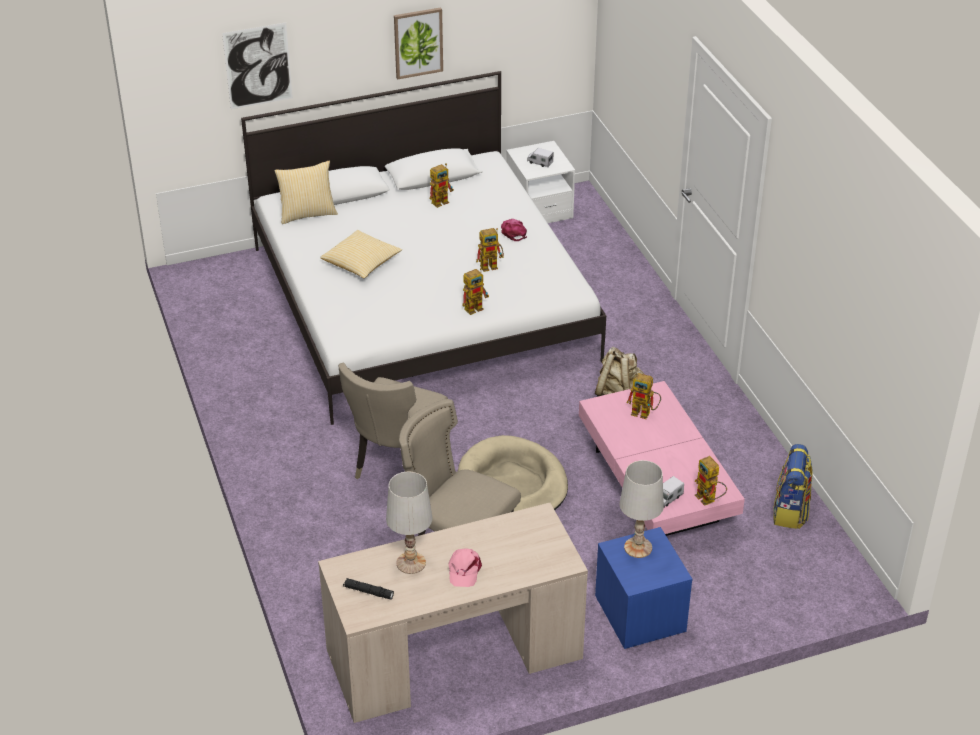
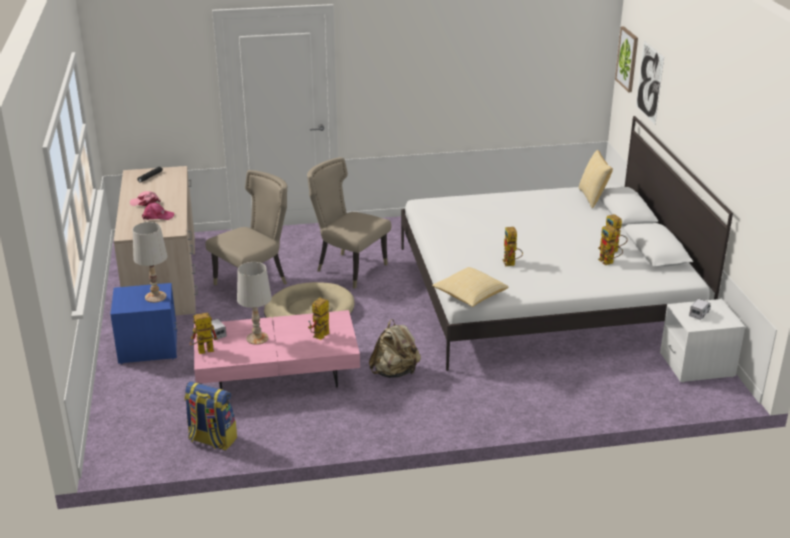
camera: 100 degrees right, 10 degrees down
(361, 263) = (521, 213): pillow -> pillow (469, 296)
(410, 563) = (164, 189): white table lamp -> white table lamp (257, 338)
(418, 42) = (707, 138): picture -> picture (627, 59)
(476, 307) = (453, 252): toy robot -> toy robot (608, 262)
(513, 232) = (561, 278): pink cap -> pink cap (157, 216)

